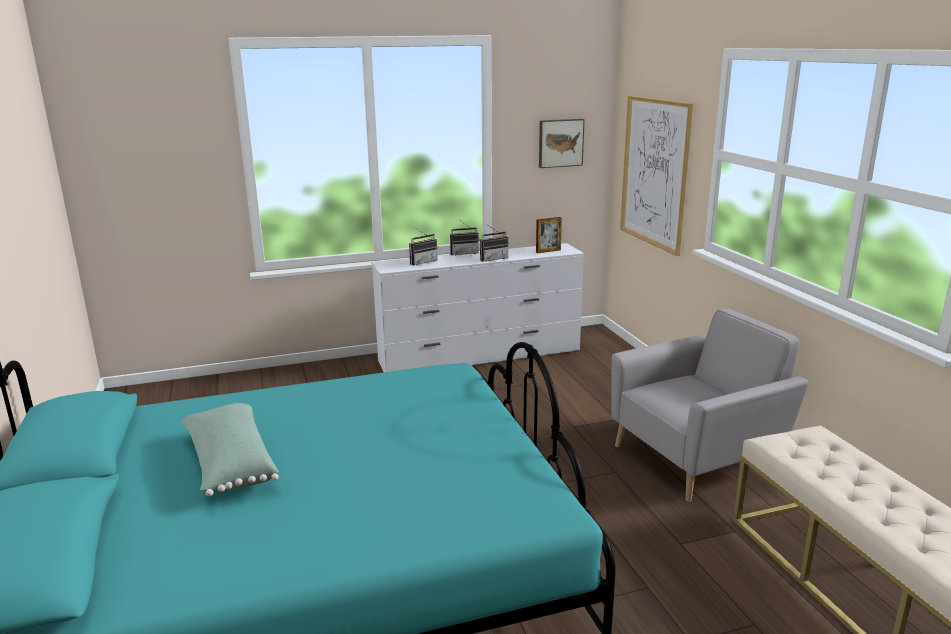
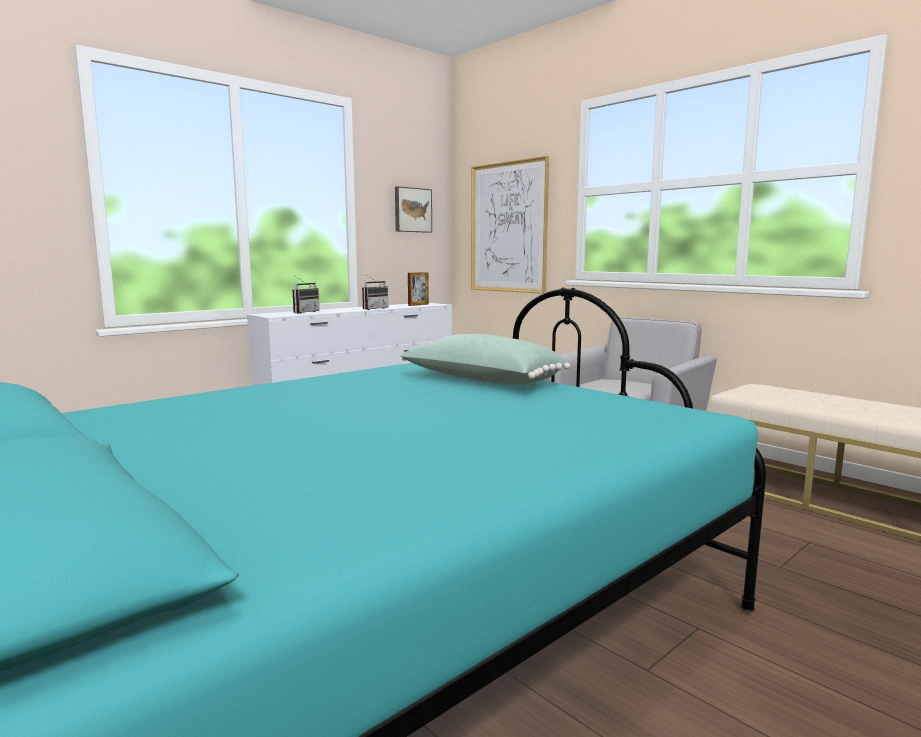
camera: 25 degrees left, 10 degrees down
(229, 464) = (260, 434): green pillow -> green pillow (480, 381)
(464, 253) = (339, 308): radio -> none

